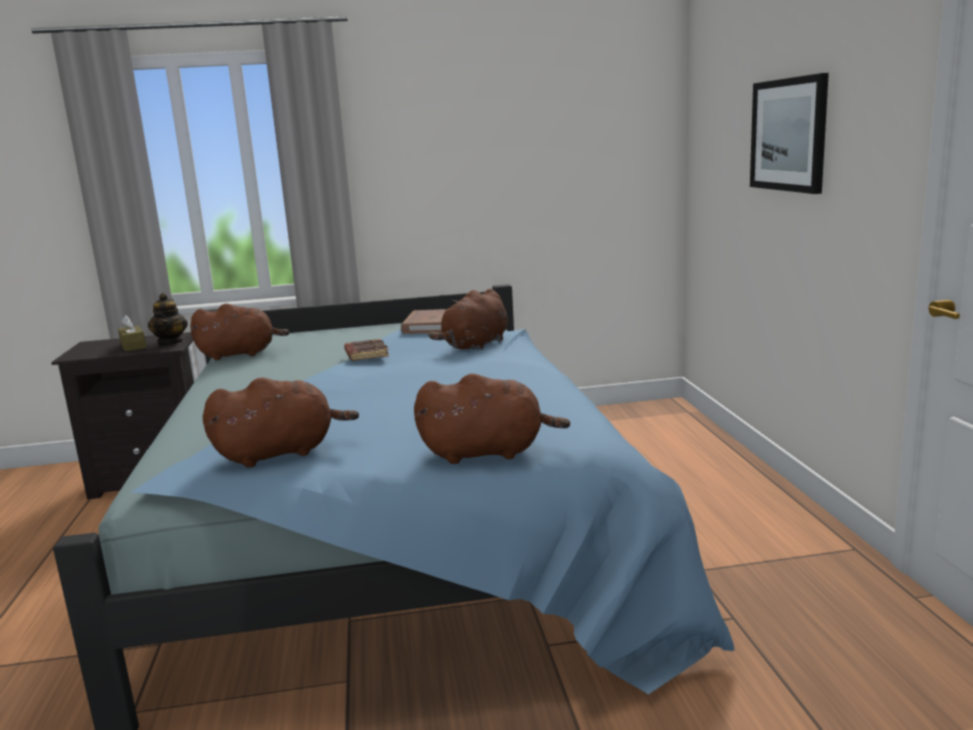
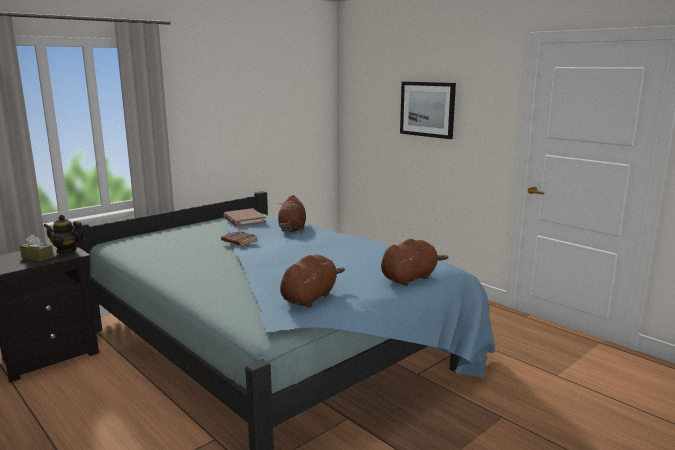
camera: 35 degrees left, 0 degrees up
(171, 342) = (66, 251): teapot -> teapot turned 135 degrees clockwise
(240, 354) = (138, 252): brown plush toy -> none

